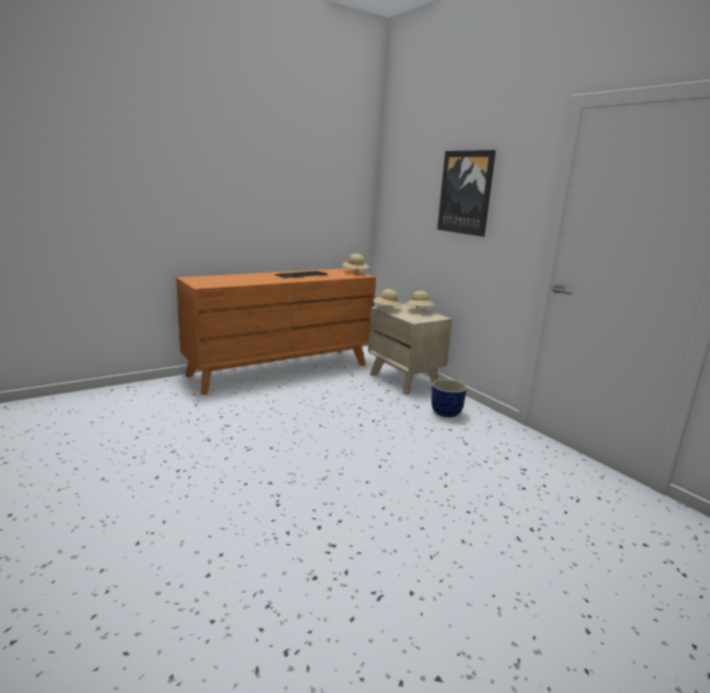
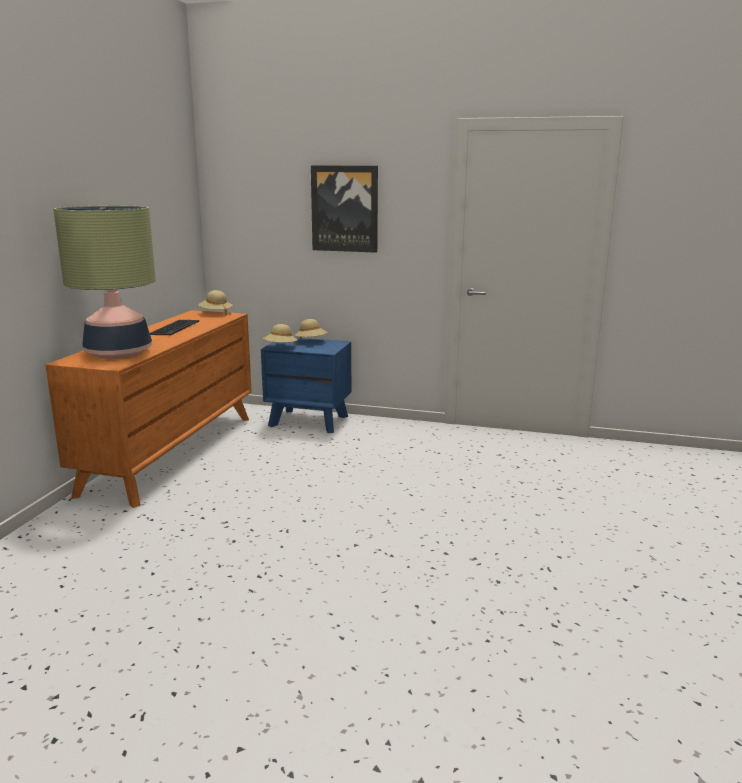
camera: 40 degrees left, 0 degrees up
(226, 280) = (118, 353): none -> table lamp
(404, 380) = (309, 421): beige nightstand -> blue nightstand
(446, 413) = (388, 436): planter -> none

